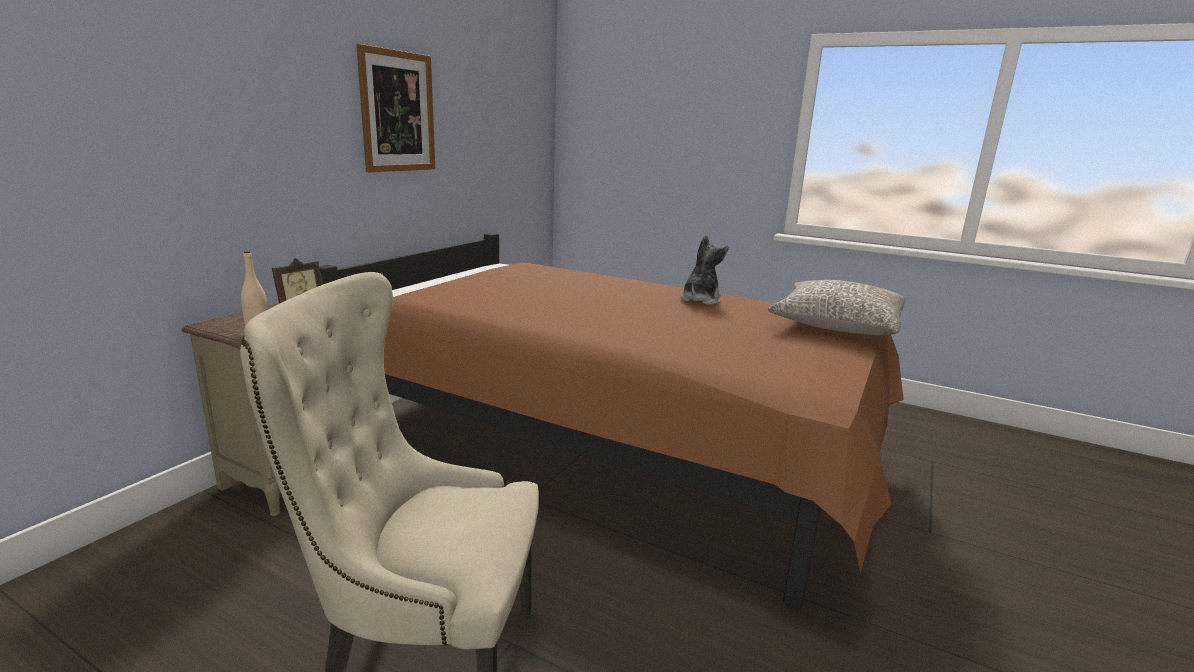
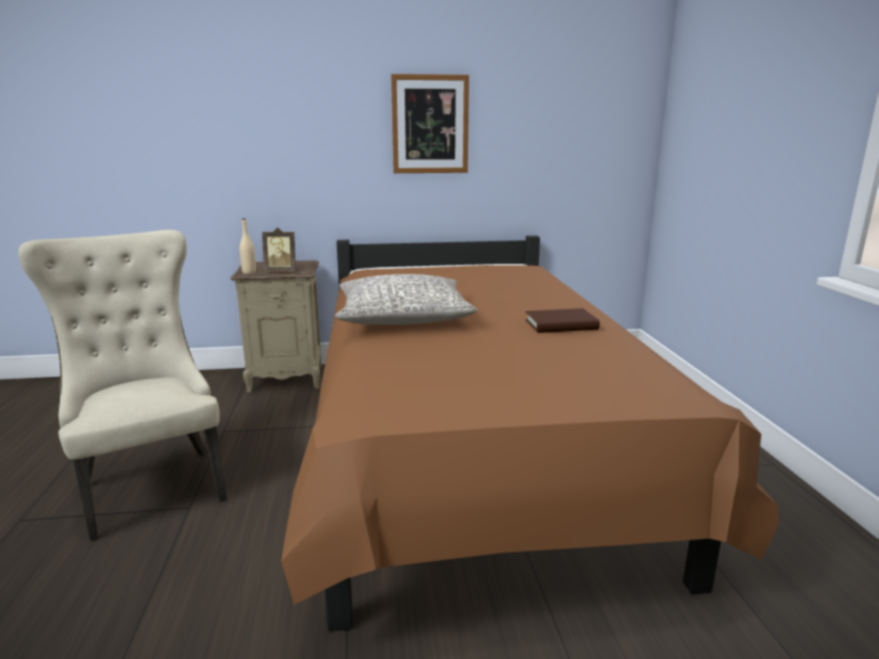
camera: 55 degrees right, 0 degrees up
(700, 300) = (561, 325): plush toy -> brown book
(836, 324) = (622, 388): grey pillow -> grey pillow (403, 317)

